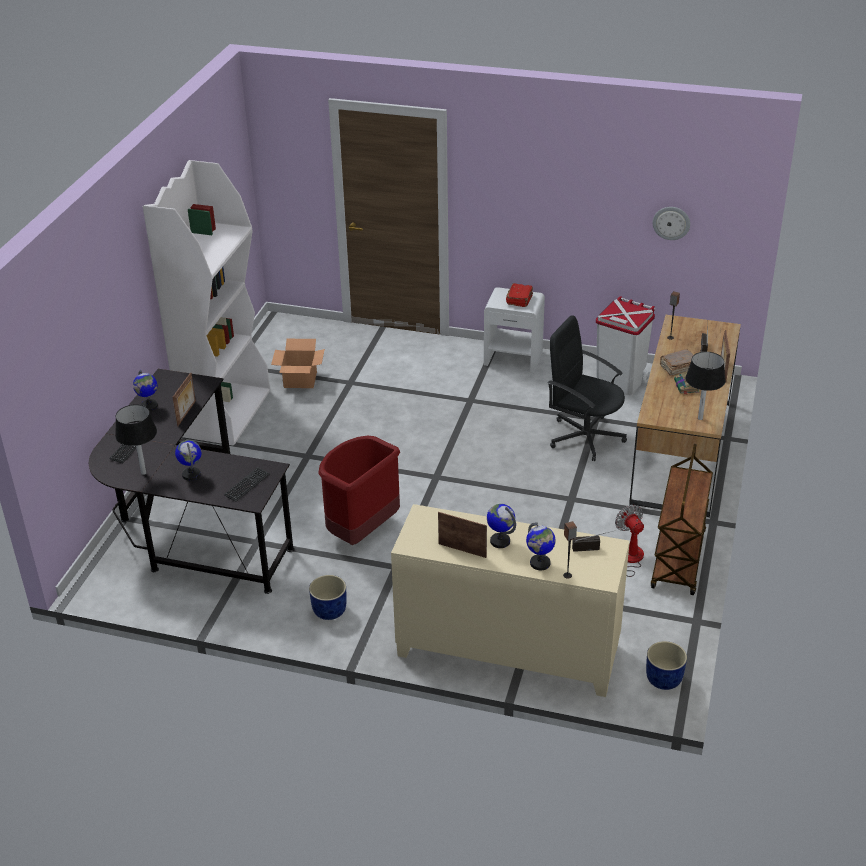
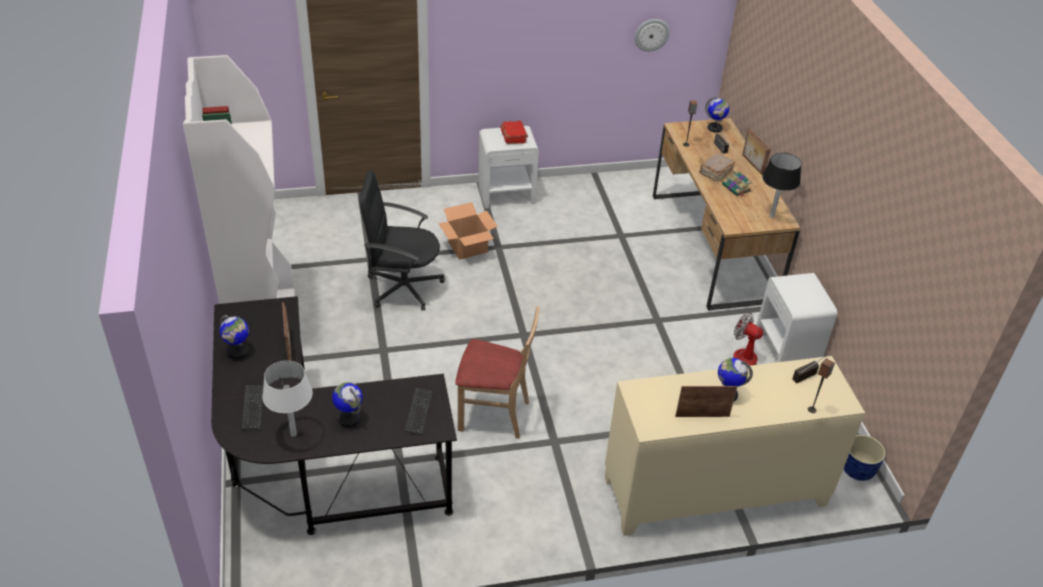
camera: 30 degrees left, 5 degrees up
(143, 473) = (293, 434): black table lamp -> white table lamp
(301, 379) = (317, 269): cardboard box -> cardboard box (468, 247)
(329, 610) = (524, 511): blue planter -> none
(361, 531) = (494, 414): red trash can -> beige chair
(540, 563) = (779, 406): globe -> globe (714, 128)
(585, 436) = (624, 255): black office chair -> black office chair (403, 287)
(620, 382) = (615, 194): white trash can -> none
(679, 560) = (786, 351): brown cart -> white nightstand

